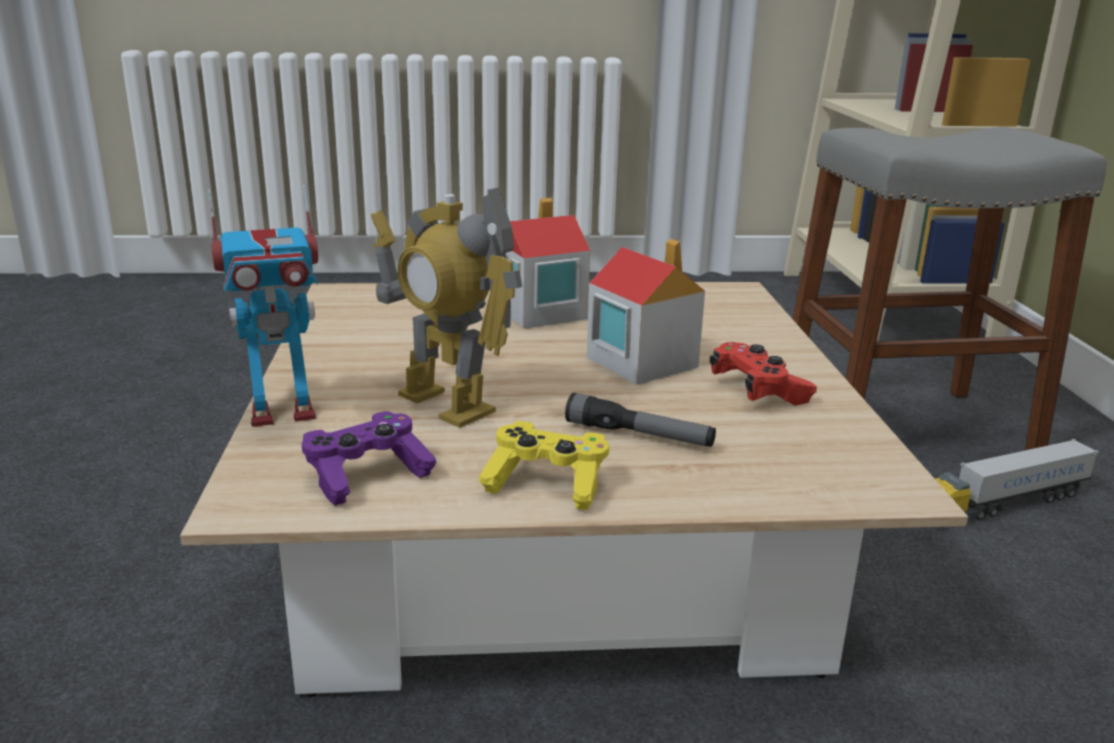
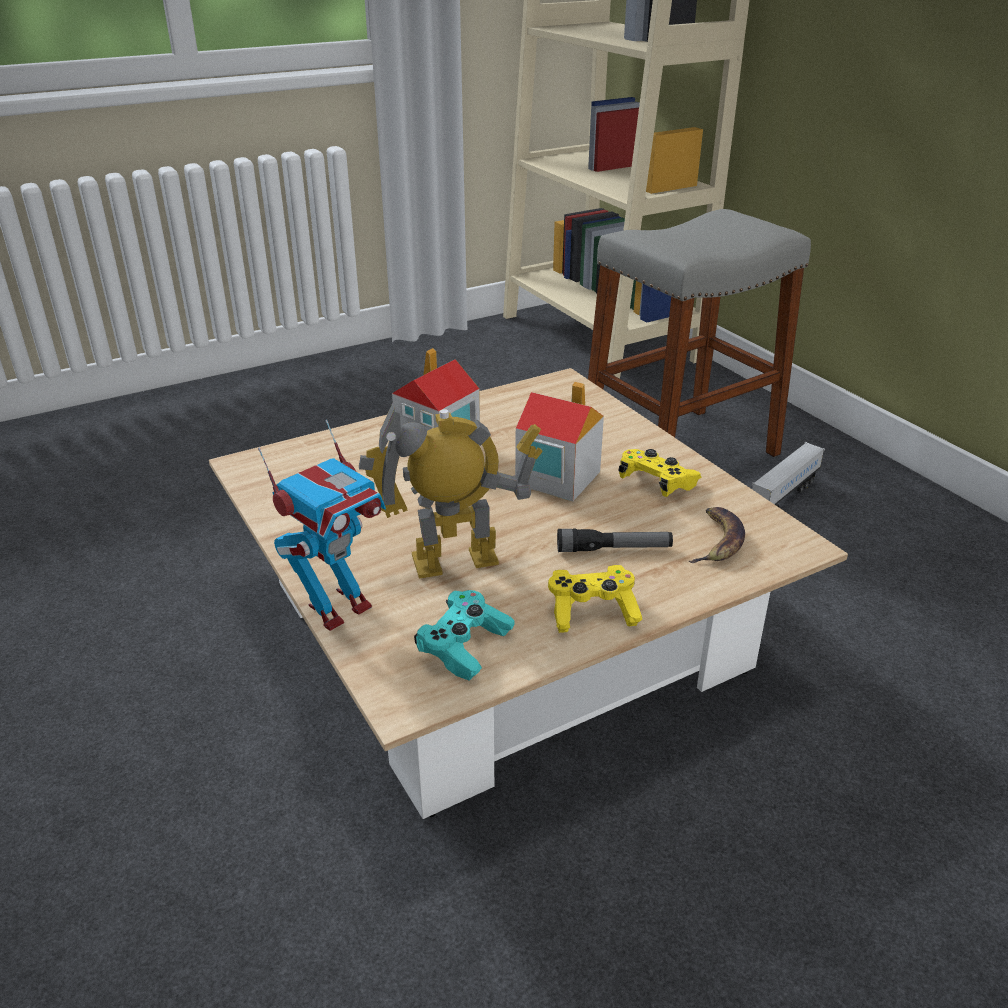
camera: 25 degrees left, 10 degrees up
(367, 475) = (464, 646): purple game controller -> turquoise game controller
(445, 404) = (455, 561): toy robot -> toy robot turned 150 degrees clockwise
(758, 390) = (656, 483): red game controller -> yellow game controller
(783, 458) = (717, 540): none -> banana

